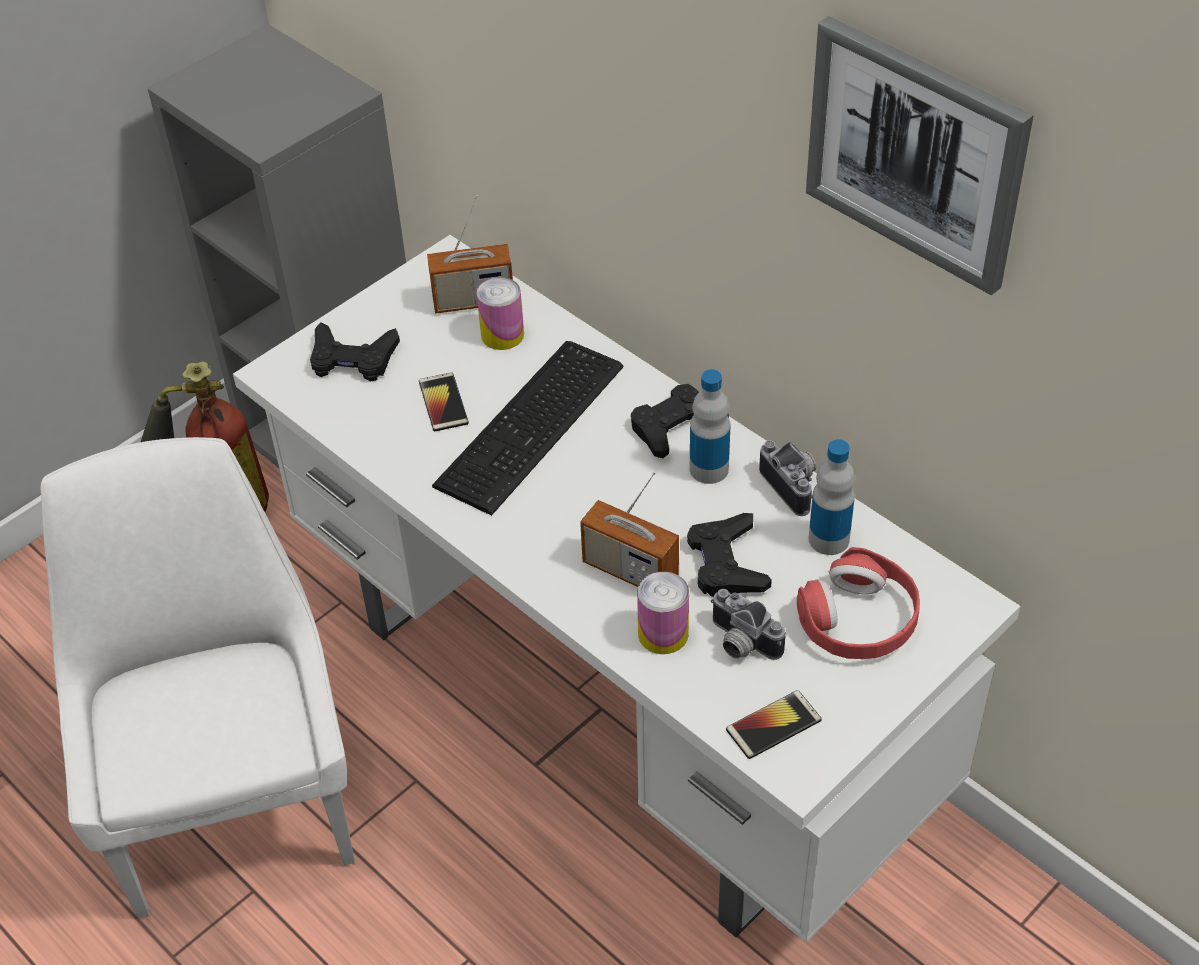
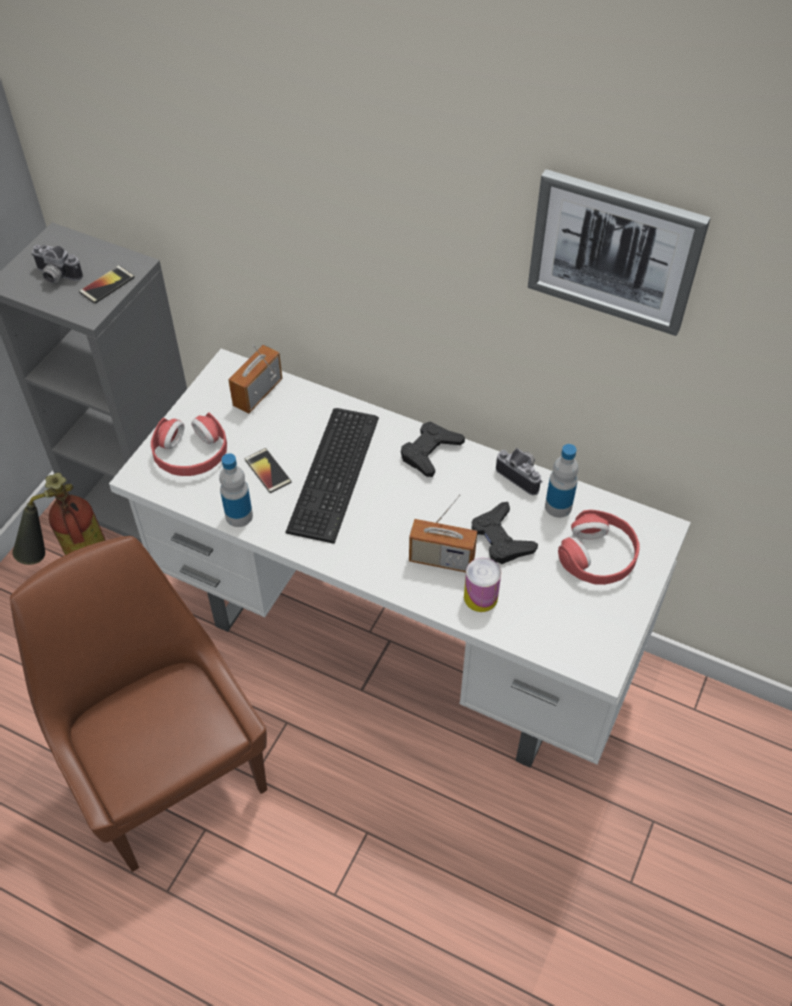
camera: 20 degrees left, 5 degrees up
(234, 801) = (168, 771): white chair -> brown chair
(352, 359) = (191, 453): black game controller -> red headphones
(473, 301) = (257, 393): radio -> radio turned 150 degrees clockwise
(502, 335) = (288, 413): can -> none
(709, 469) = (463, 476): bottle -> bottle (239, 516)
(740, 643) = (532, 591): camera -> camera (56, 277)
(773, 725) = (575, 641): phone -> phone (107, 285)

